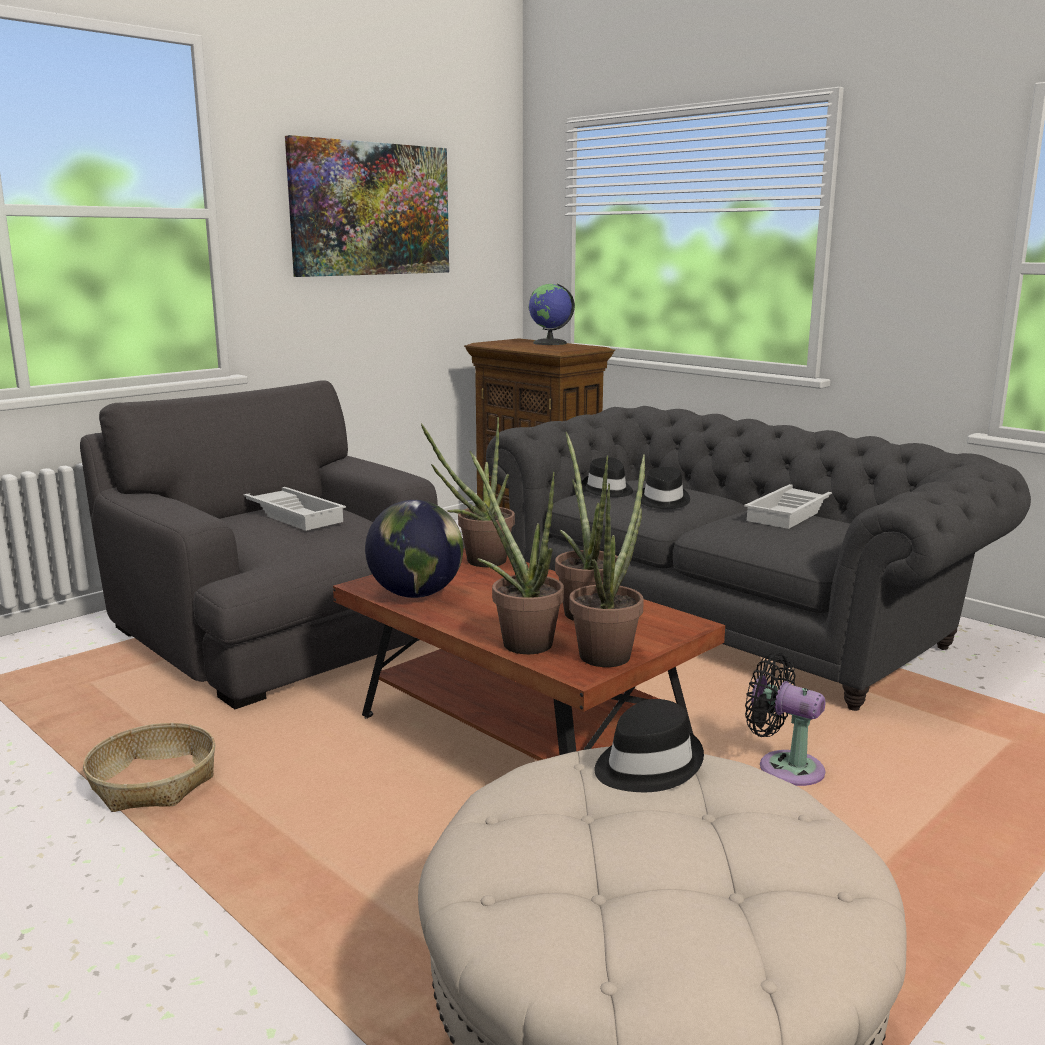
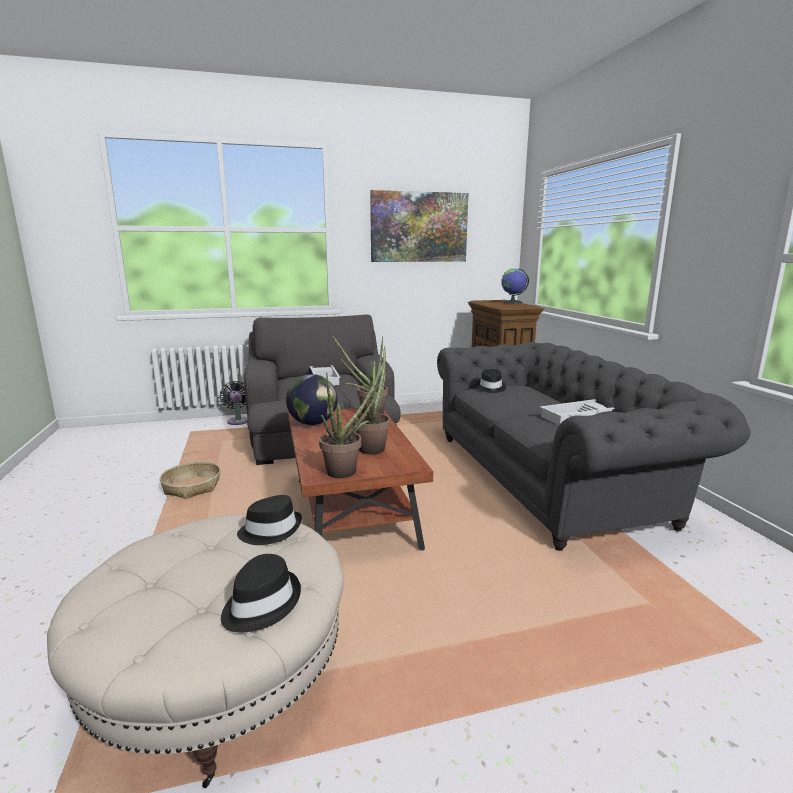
camera: 30 degrees right, 0 degrees up
(520, 641) = (317, 455): potted plant -> none
(663, 501) = (511, 398): black hat -> black hat (260, 604)
(784, 767) = (470, 569): black fan -> black fan (238, 420)

